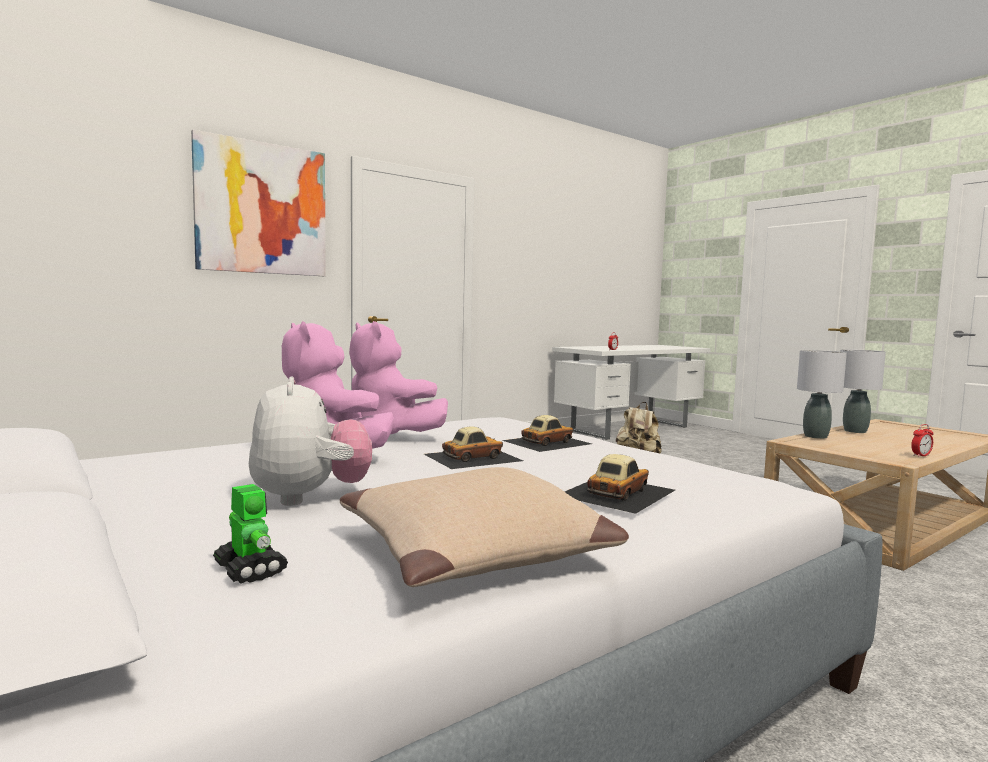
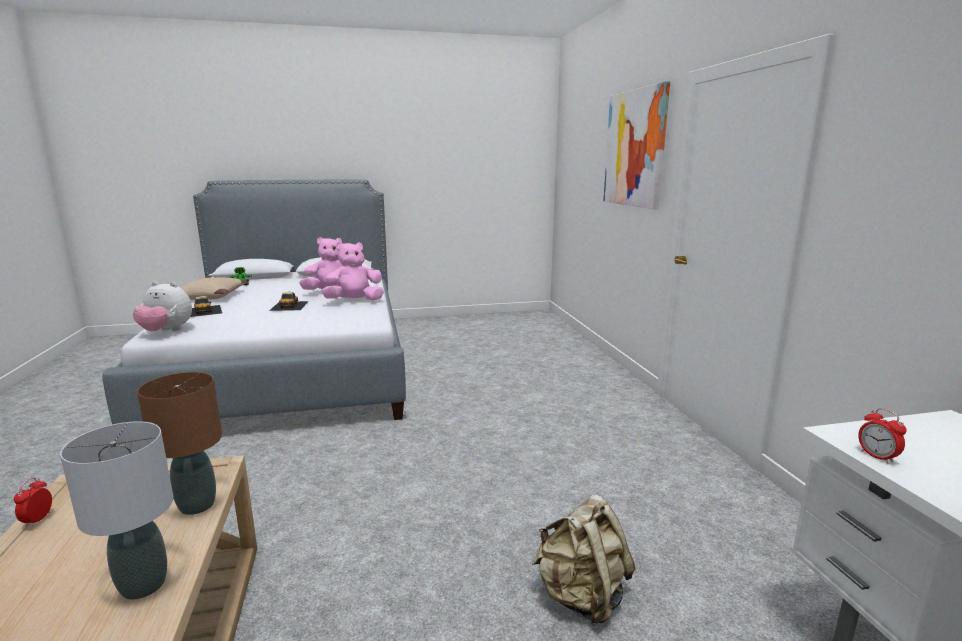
camera: 115 degrees right, 10 degrees up
(310, 498) = (282, 289): plush toy -> plush toy (166, 331)
(546, 442) = (291, 319): toy car -> none
(815, 436) = (198, 505): grey table lamp -> brown table lamp

